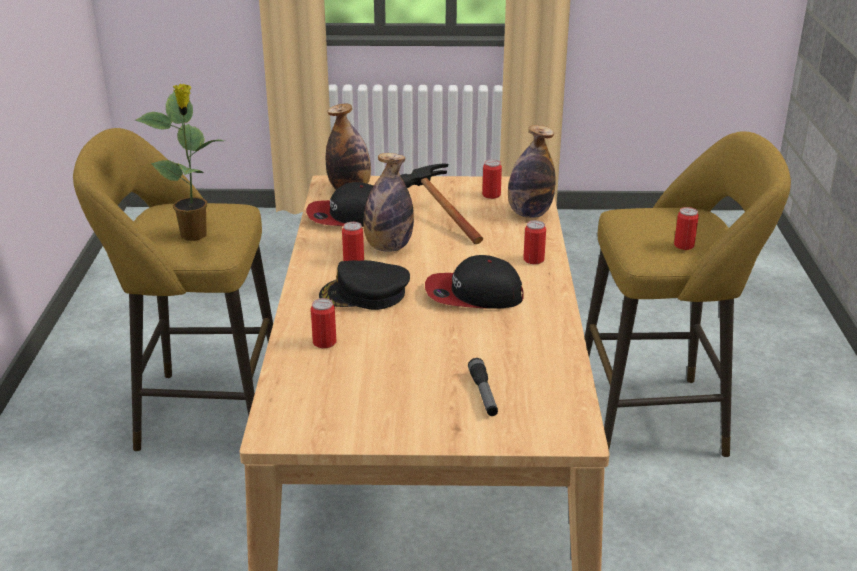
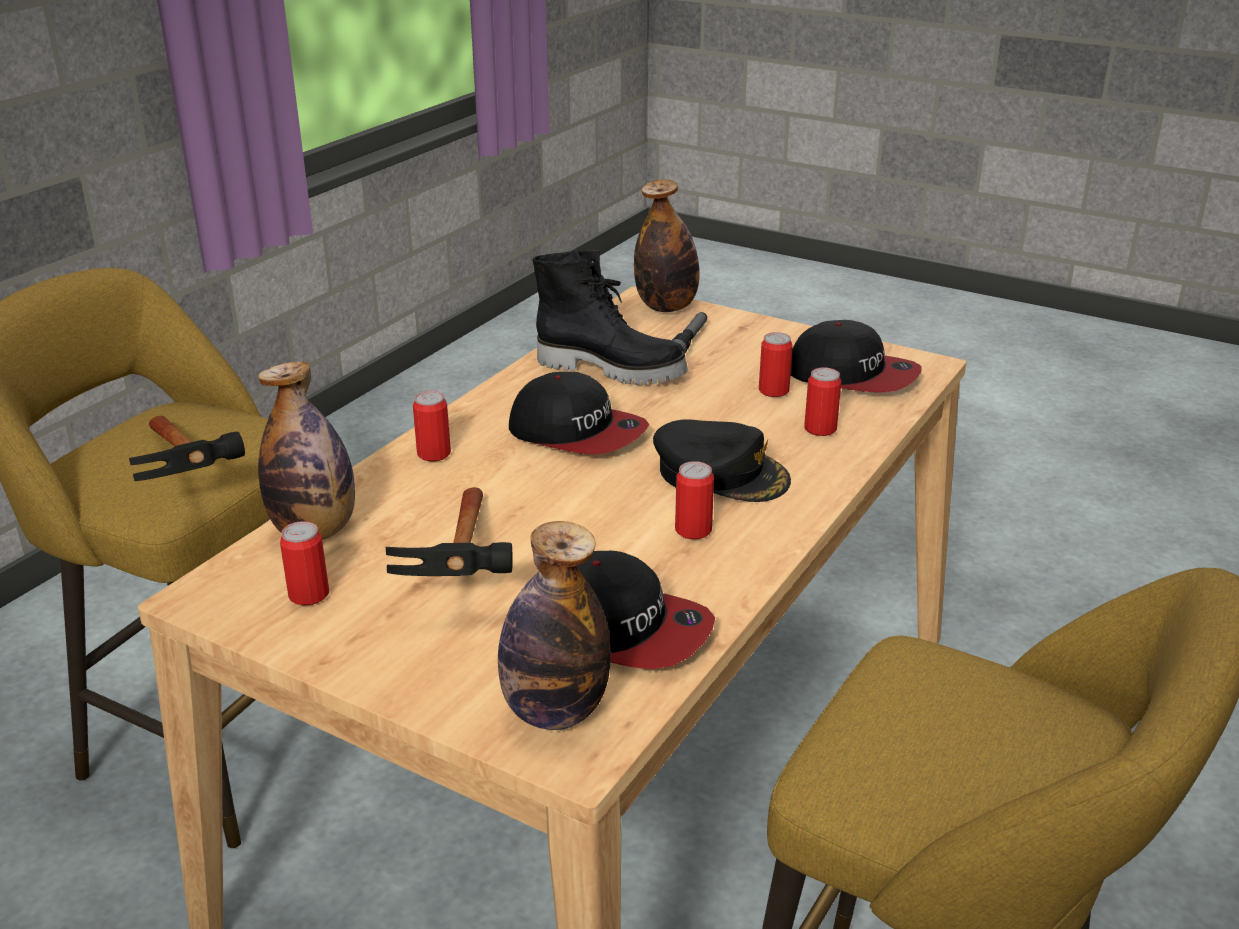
camera: 150 degrees left, 0 degrees up
(195, 235) = (955, 698): potted plant -> none
(328, 400) = (853, 375): none -> cap
(388, 247) = (615, 538): bottle -> bottle (666, 307)
(510, 348) = (612, 369): none -> black boot
(629, 220) = (190, 480): none -> hammer
(684, 245) = (206, 423): can -> can (773, 391)

